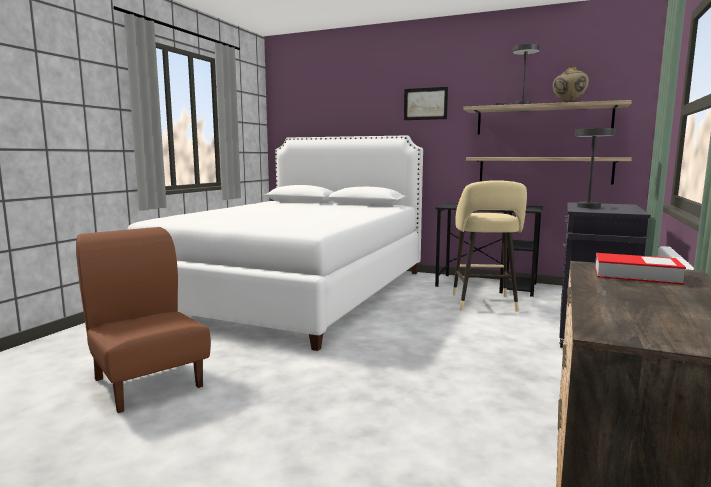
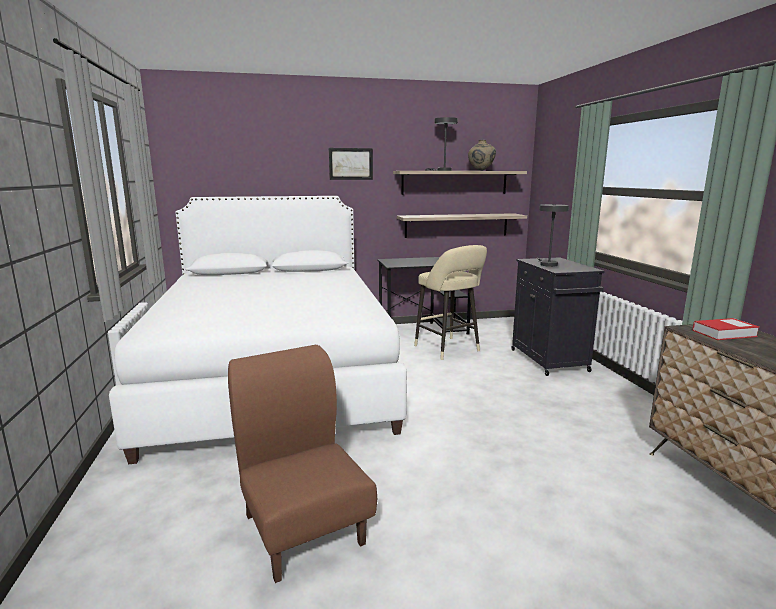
camera: 35 degrees left, 5 degrees up
(148, 382) = (304, 528): brown chair -> brown chair turned 45 degrees clockwise

